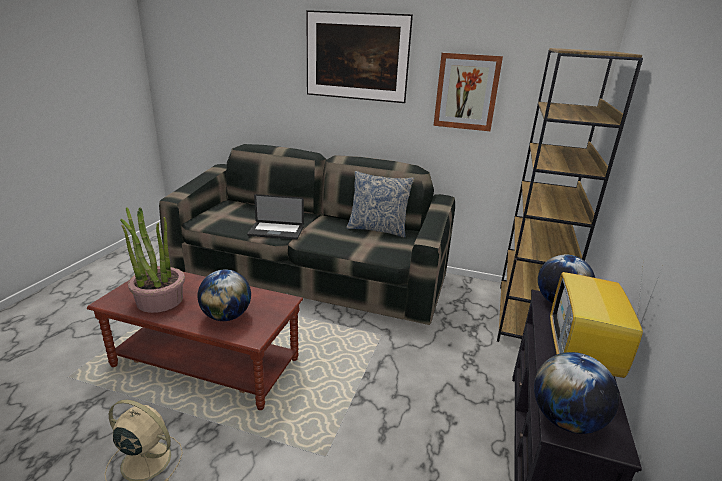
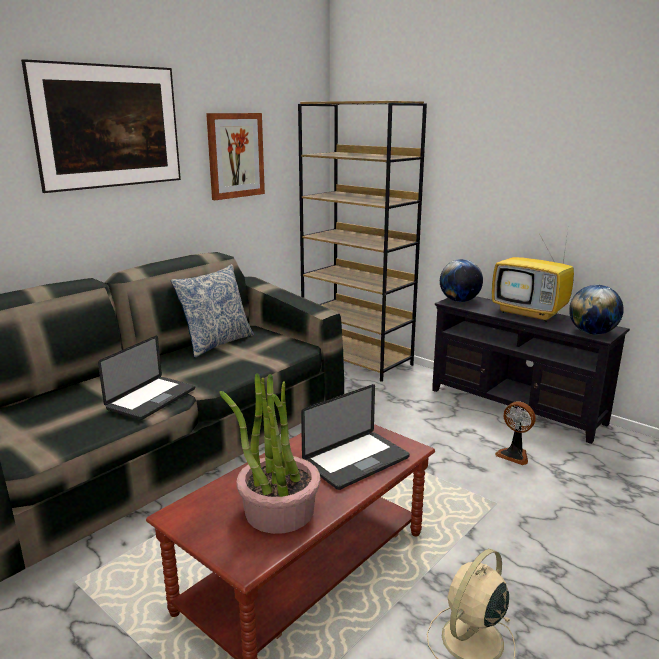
camera: 65 degrees left, 5 degrees down
(226, 316) = (356, 461): globe -> laptop
(426, 463) = (514, 455): none -> fan

